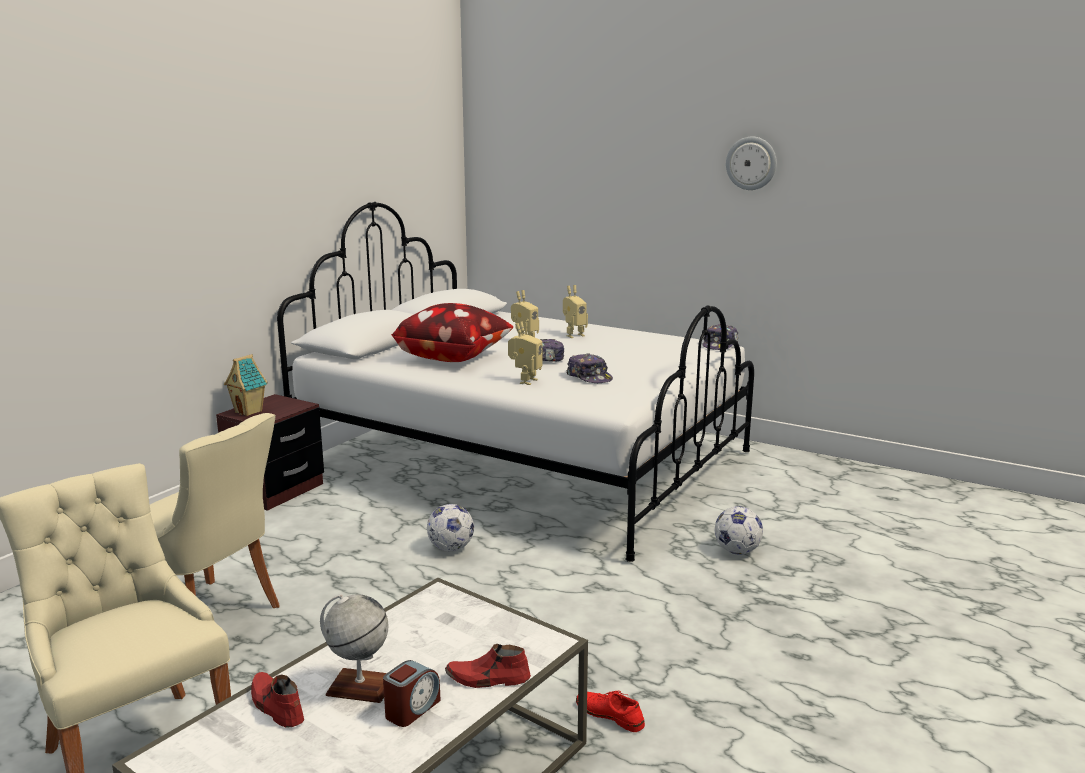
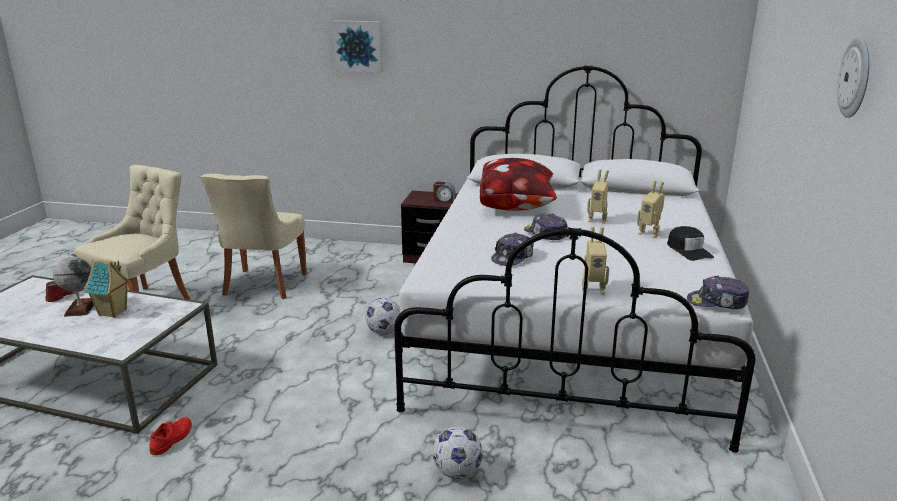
camera: 70 degrees right, 5 degrees up
(116, 214) = (358, 46): none -> picture
(249, 411) = (422, 196): toy house -> toy house (113, 312)
(412, 709) = (55, 325): alarm clock -> alarm clock (444, 200)
(487, 679) = (80, 339): red shoe -> none
(525, 381) = (477, 237): toy robot -> toy robot (592, 289)
(620, 333) = (688, 250): none -> black cap

